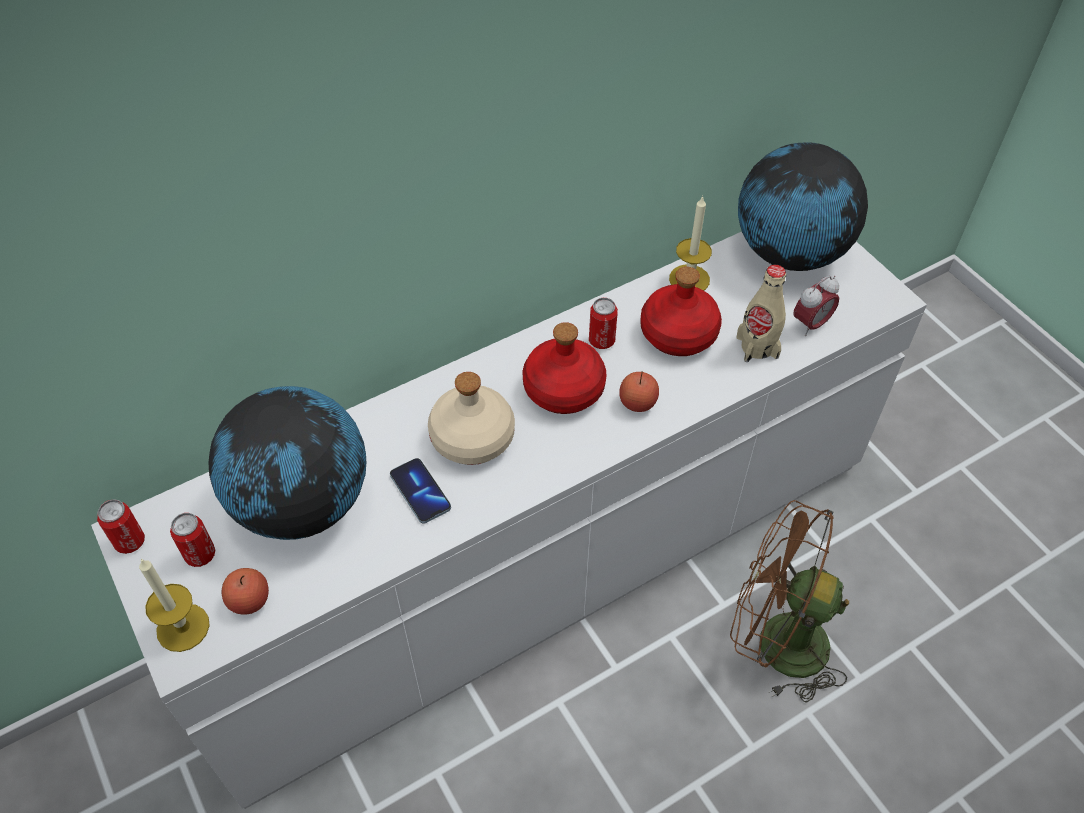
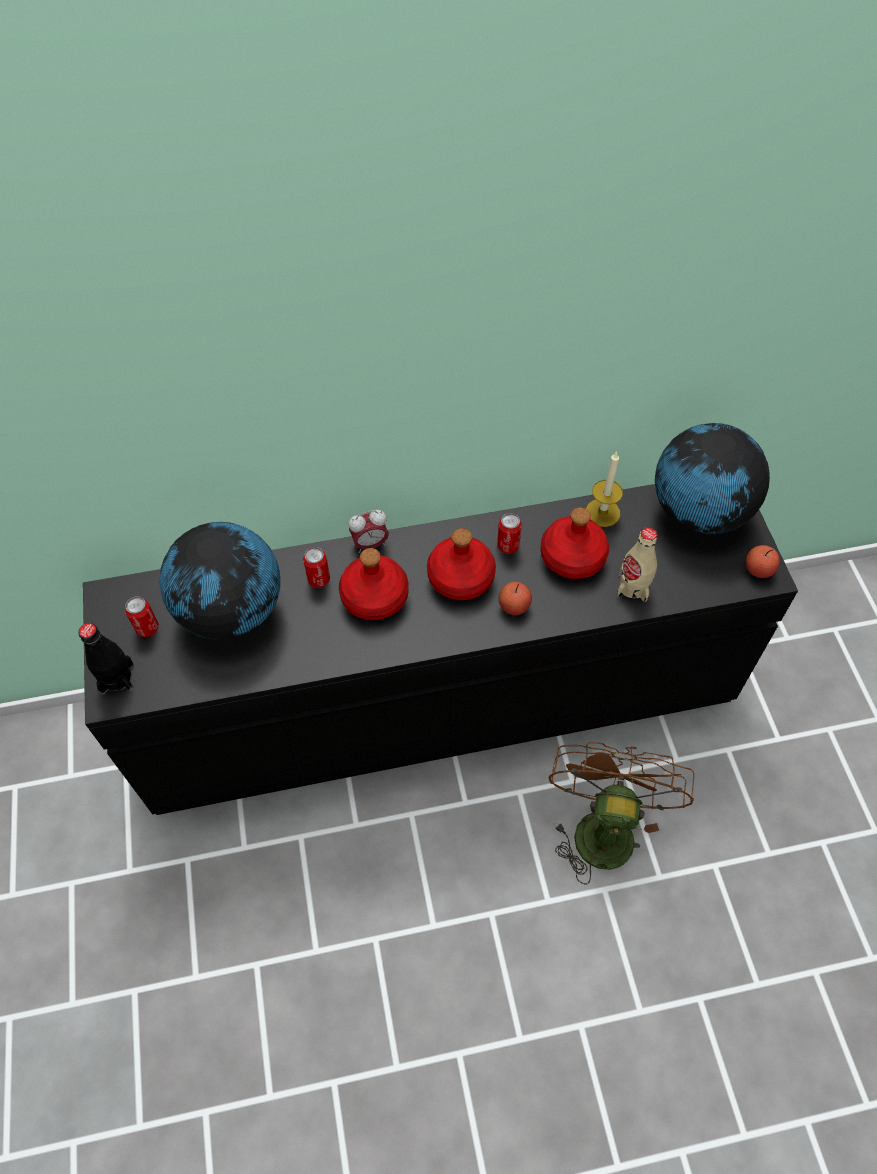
camera: 20 degrees right, 5 degrees up
(130, 541) = (104, 603): can -> can (319, 579)
(183, 627) = (117, 678): candle -> black bottle
(249, 600) = (168, 673): apple -> apple (758, 569)
(420, 492) = (319, 628): phone -> none
(471, 438) = (374, 597): beige bottle -> red bottle
(541, 563) = (439, 701): white dresser -> black dresser
(776, 642) = (602, 825): brown fan -> brown fan turned 60 degrees clockwise
(810, 324) = (687, 580): alarm clock -> alarm clock (370, 544)

